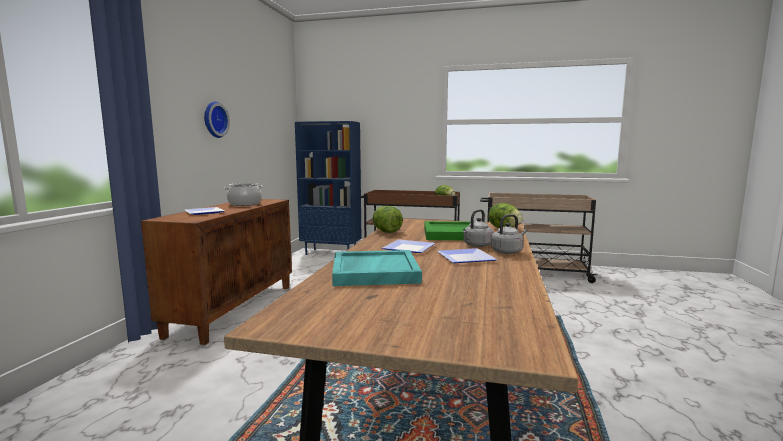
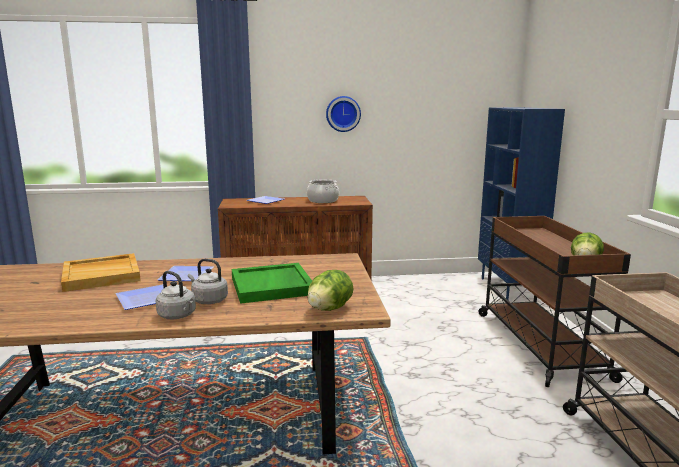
camera: 70 degrees right, 5 degrees up
(374, 271) = (102, 275): turquoise tray -> beige tray
(386, 232) = (267, 260): lettuce -> none

